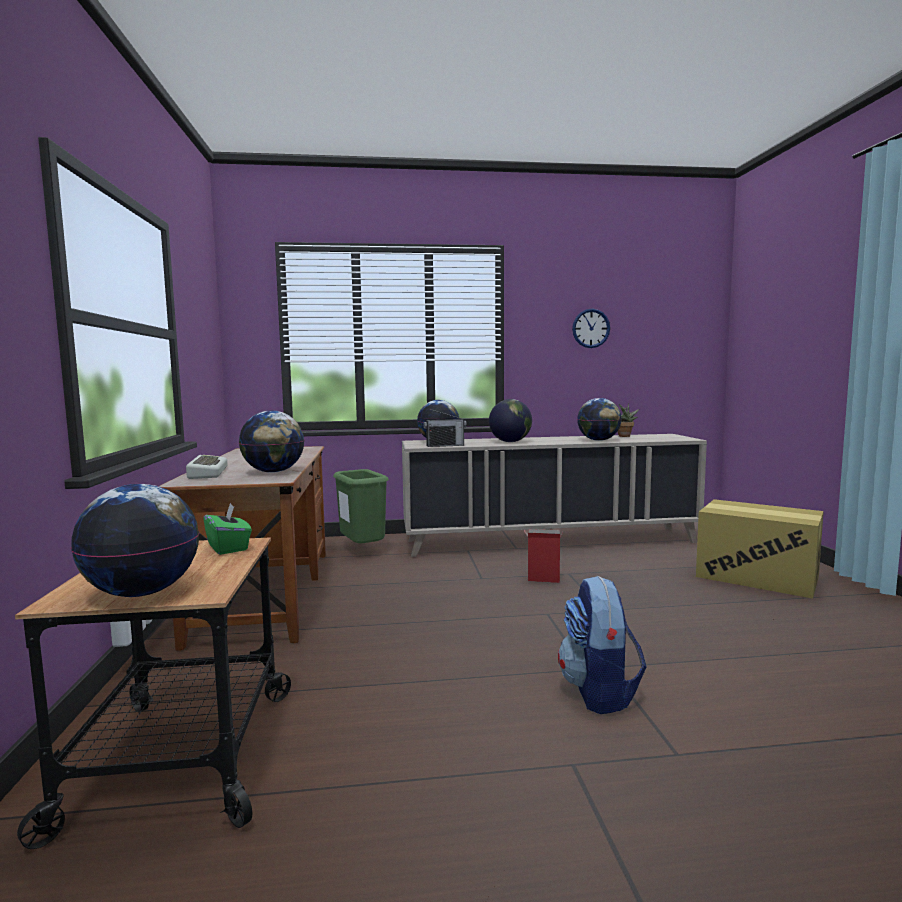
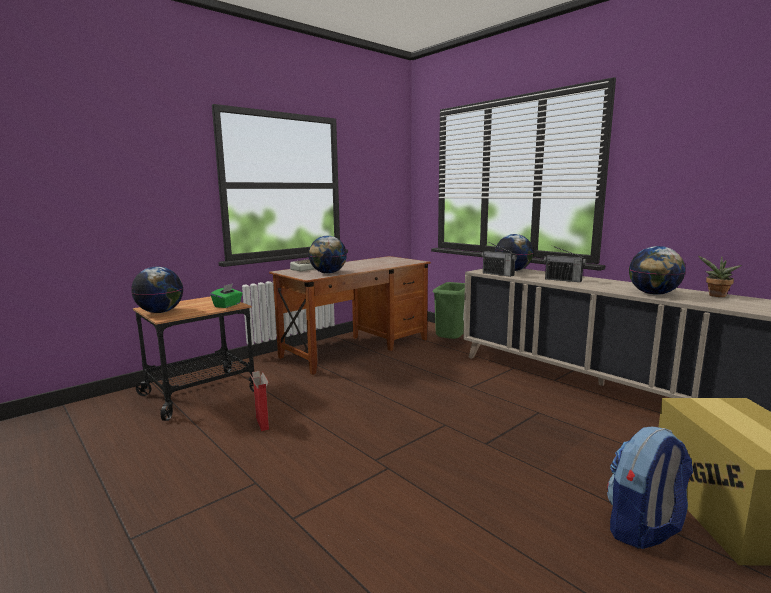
camera: 55 degrees right, 5 degrees up
(510, 442) = (563, 280): globe -> radio
(542, 580) = (505, 407): cardboard box -> cardboard box (262, 423)
(591, 328) = (716, 160): wall clock -> none
(599, 692) = (347, 472): backpack -> backpack (643, 529)

